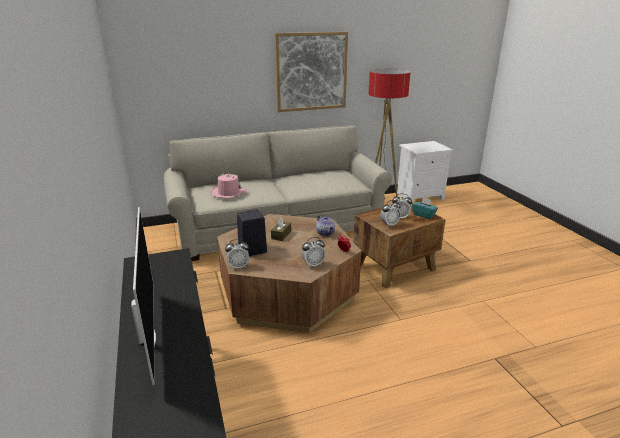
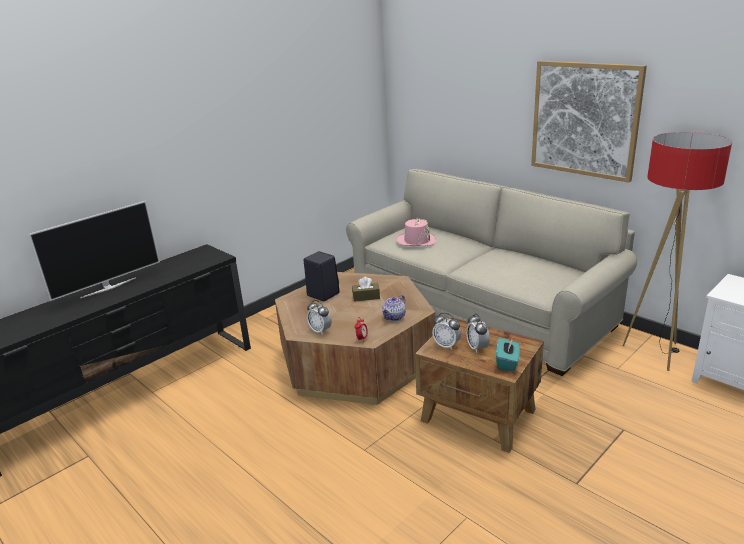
camera: 65 degrees right, 0 degrees up
(238, 266) = (289, 299): alarm clock -> none

